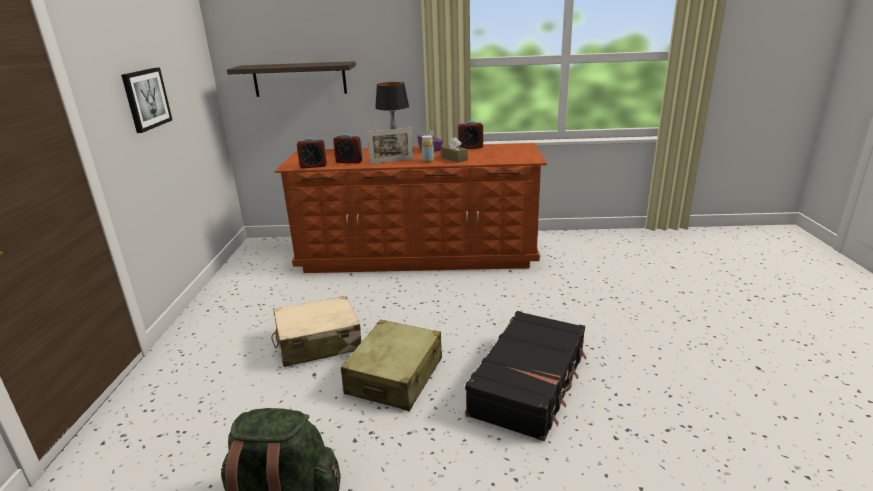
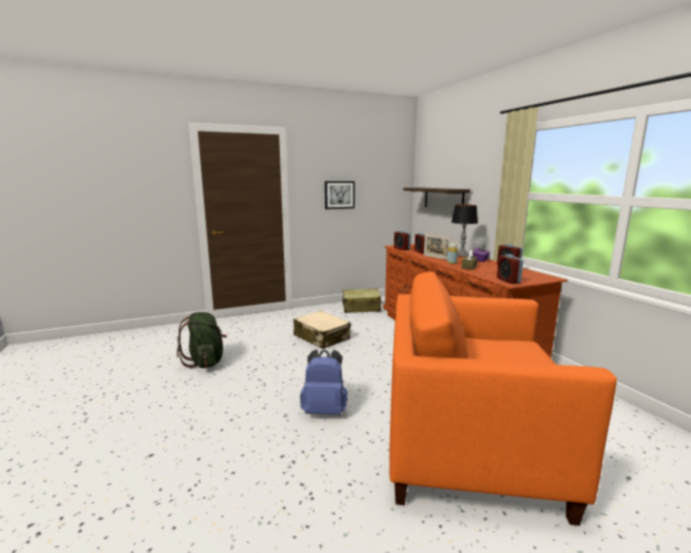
camera: 65 degrees right, 10 degrees down
(395, 376) = (305, 364): beige suitcase -> beige suitcase (361, 307)
(523, 158) = (508, 280): none -> alarm clock
(529, 383) = (325, 410): black suitcase -> blue backpack
(624, 313) = (469, 446): none -> orange armchair

